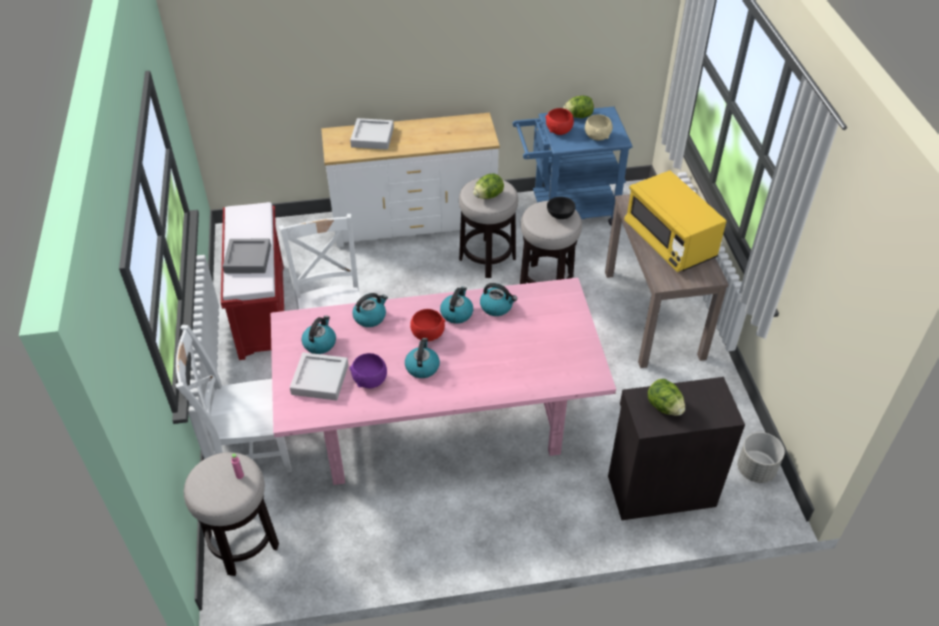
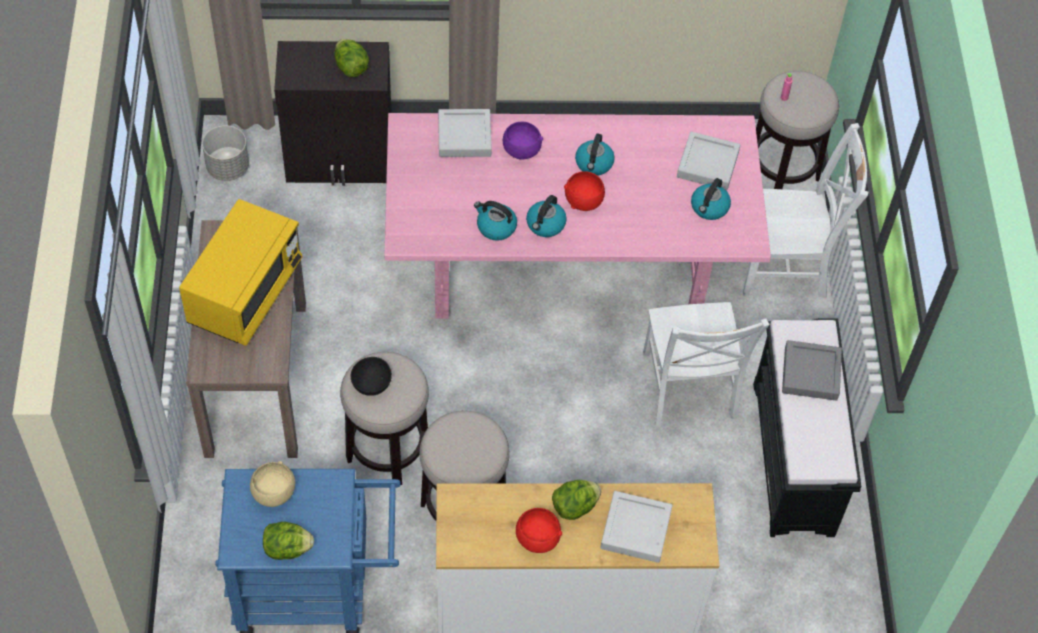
camera: 175 degrees left, 10 degrees up
(261, 310) = (794, 460): red bench -> black bench
(370, 317) = (650, 234): kettle -> none
(370, 380) = (652, 156): purple bowl -> purple bowl (520, 151)
(488, 196) = (466, 435): lettuce -> lettuce (574, 506)
(541, 375) = (464, 137): none -> grey tray
(559, 131) = (330, 516): red bowl -> red bowl (536, 539)
(669, 241) = (245, 292): yellow microwave -> yellow microwave turned 45 degrees clockwise

